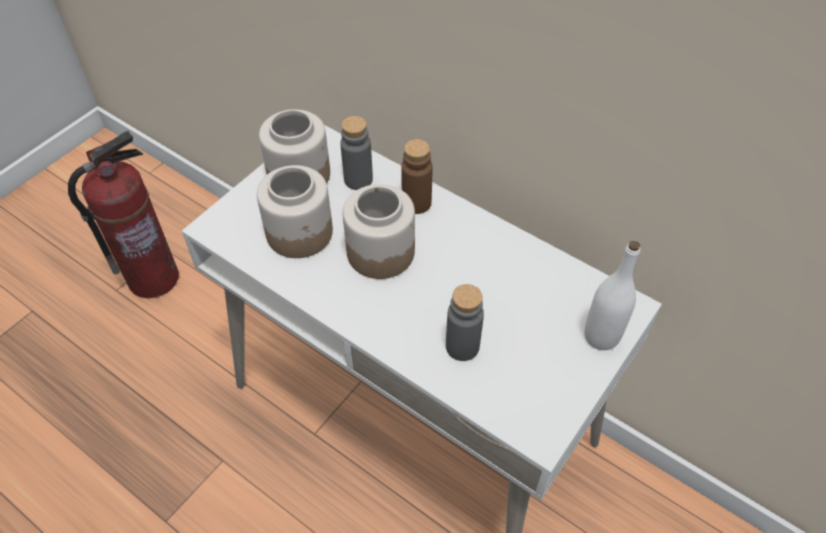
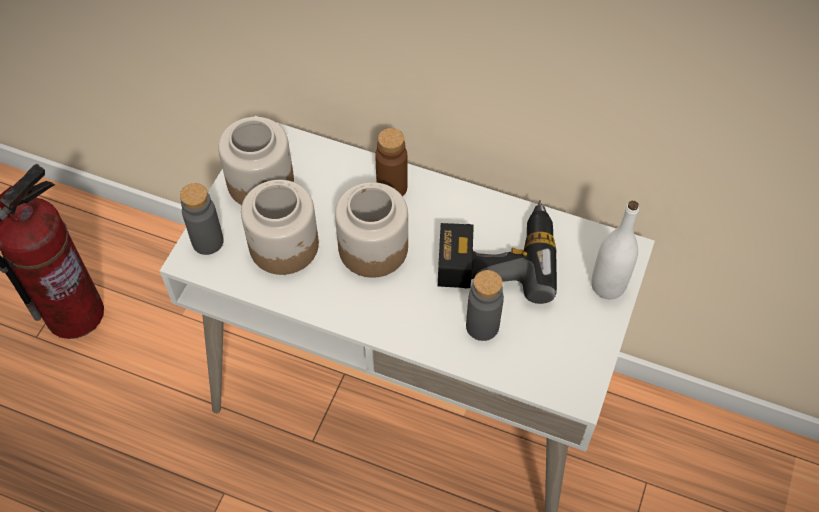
camera: 15 degrees left, 5 degrees up
(358, 180) = (324, 174): grey bottle -> grey bottle (207, 241)
(496, 284) = (496, 256): none -> power drill

